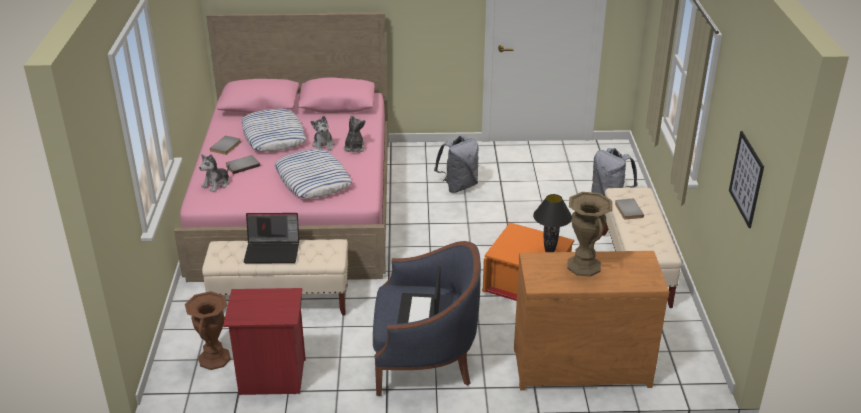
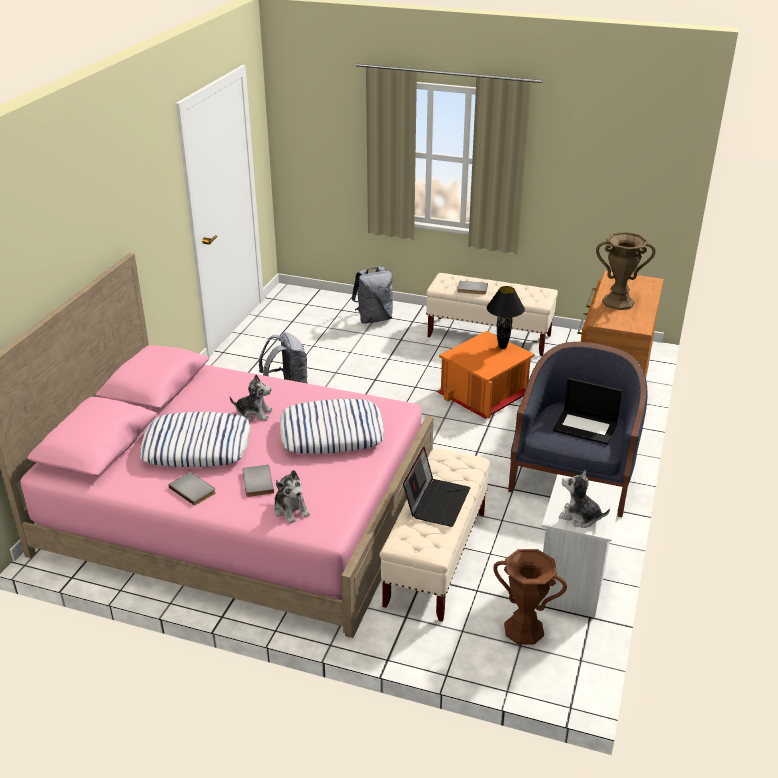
camera: 70 degrees left, 0 degrees up
(271, 378) = (573, 587): red nightstand -> white nightstand
(354, 148) = (278, 394): plush toy -> plush toy (580, 517)
(746, 179) = (627, 176): picture -> none

